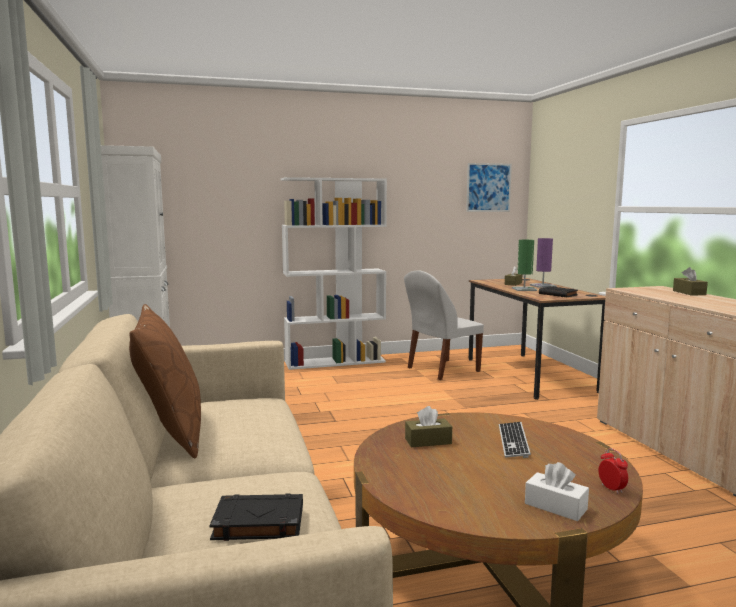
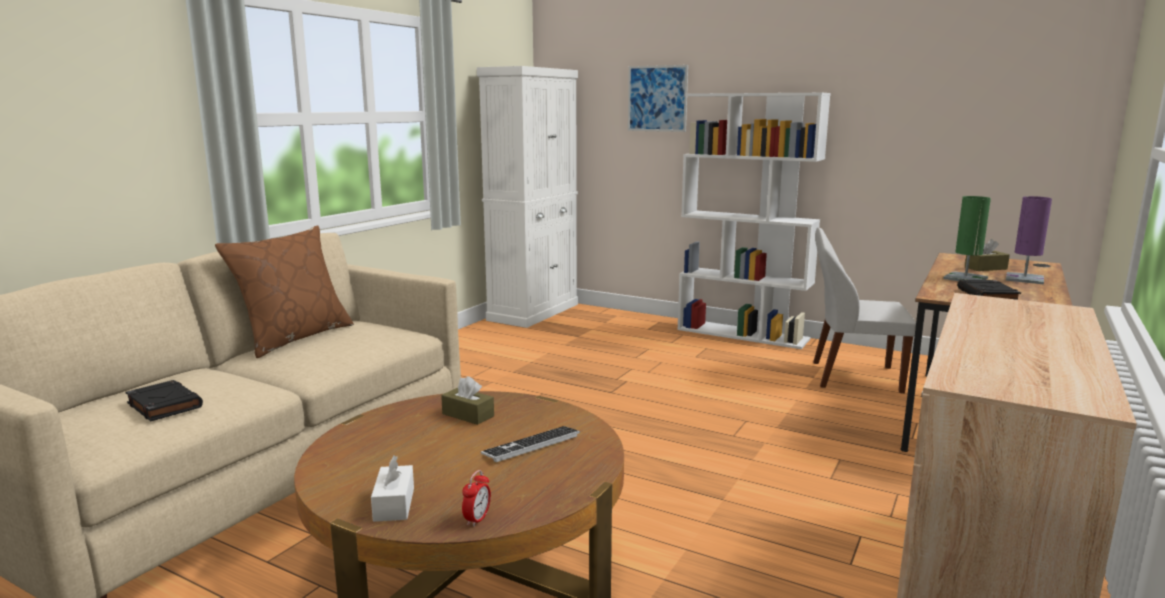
camera: 45 degrees right, 5 degrees up
(488, 187) = (1032, 103): picture -> picture (657, 98)
(689, 293) = (1069, 327): brown tissue box -> none

